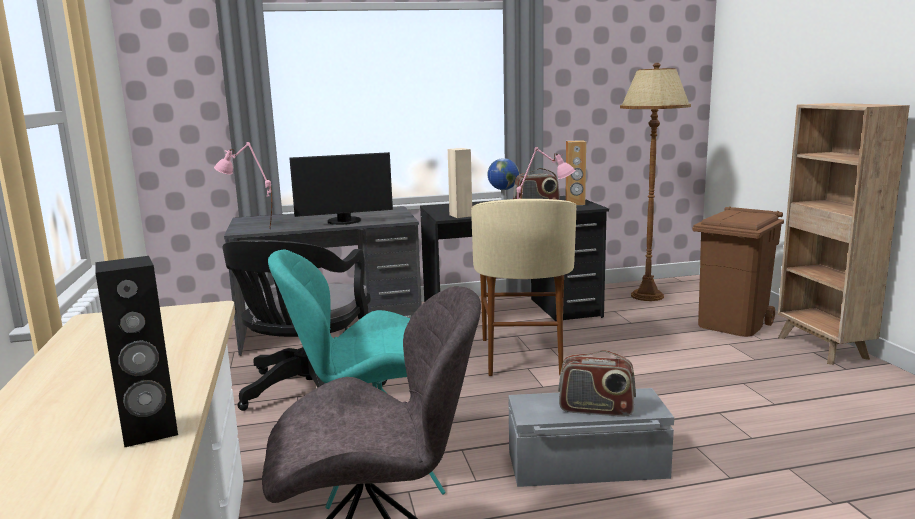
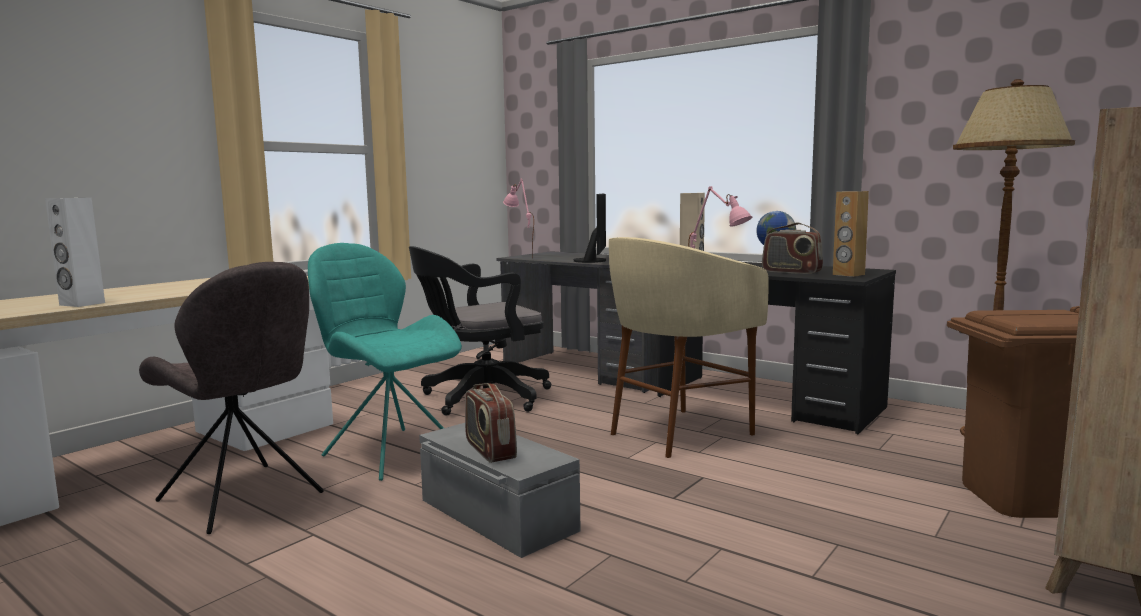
camera: 50 degrees right, 5 degrees down
(150, 431) = (81, 304): black speaker -> white speaker
(344, 222) = (593, 261): monitor -> monitor turned 120 degrees counterclockwise

